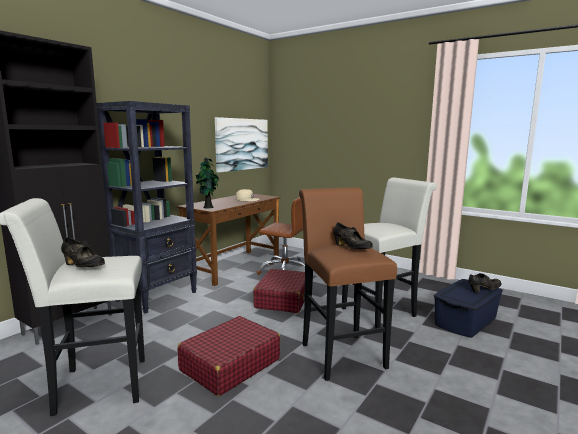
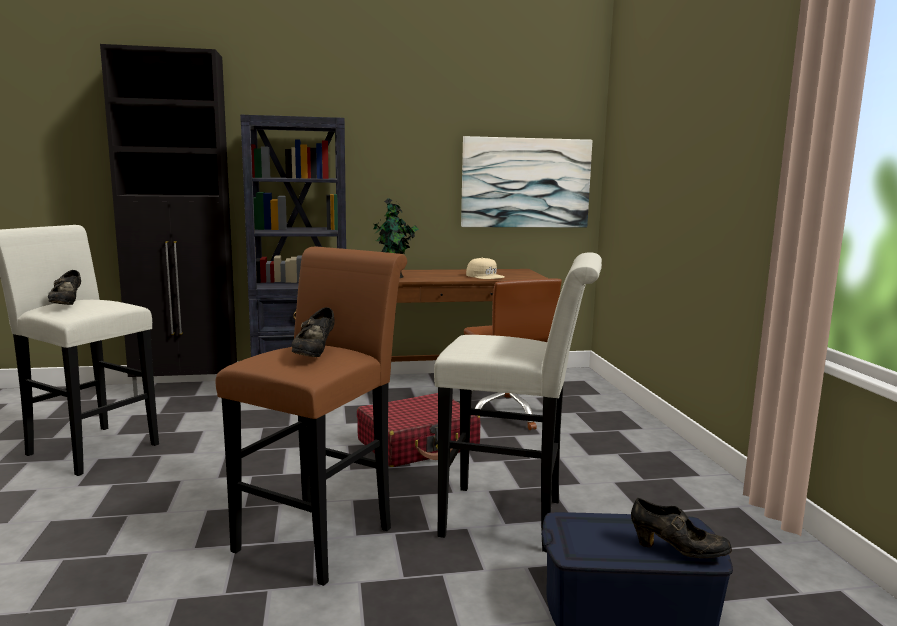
camera: 45 degrees right, 0 degrees up
(230, 365) = (199, 484): red suitcase -> none

